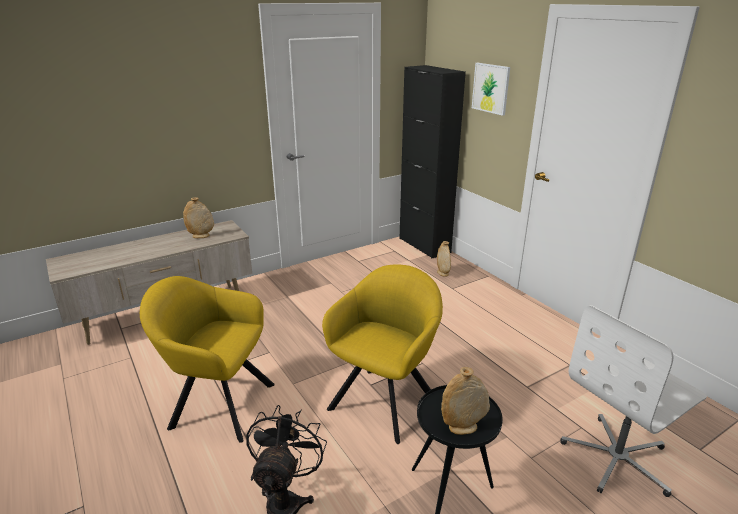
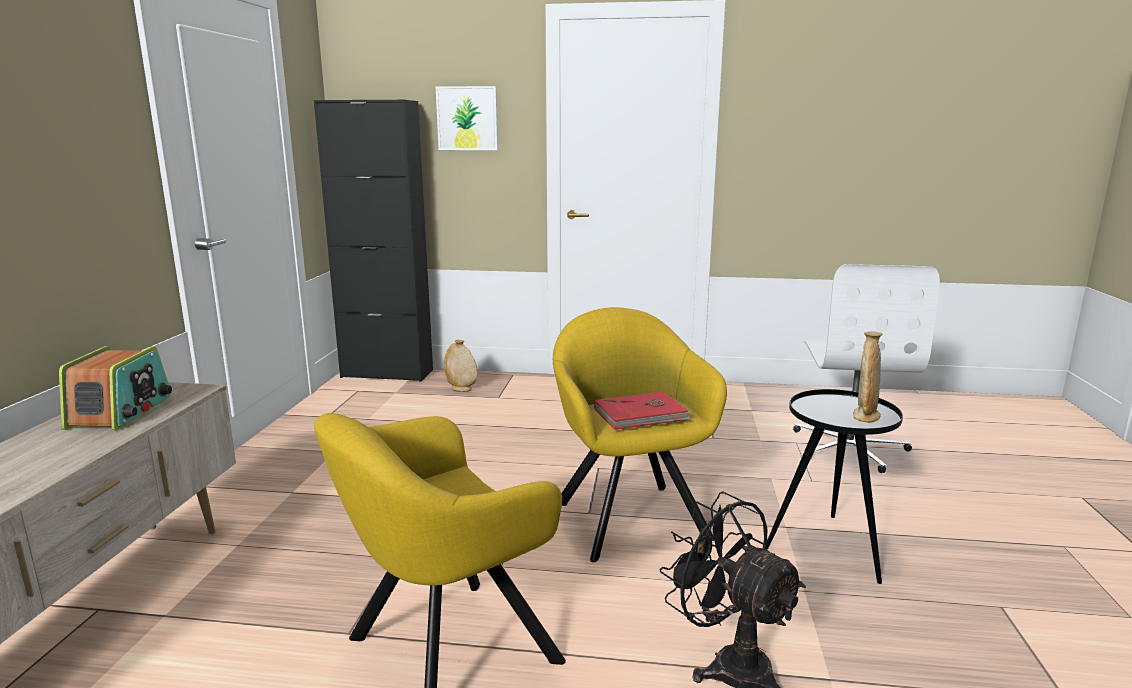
camera: 50 degrees left, 10 degrees down
(201, 236) = (121, 412): beige vase -> radio
(376, 344) = (641, 415): none -> red book

